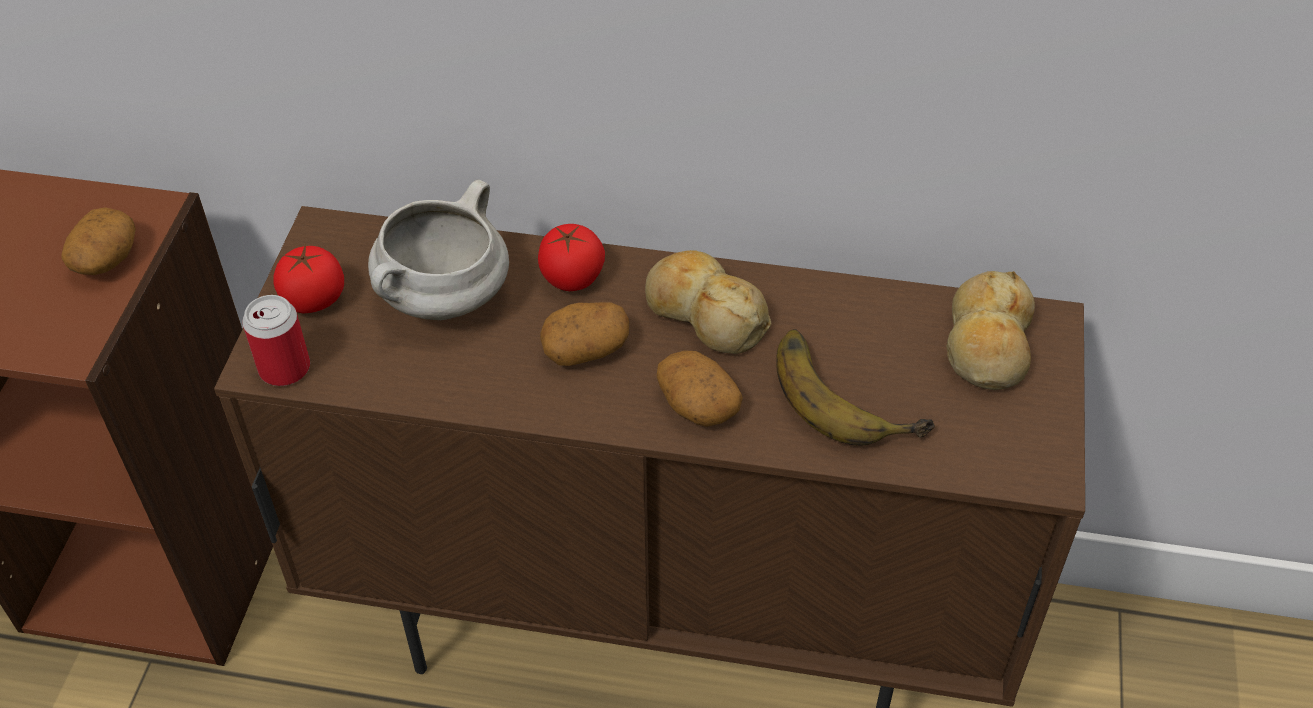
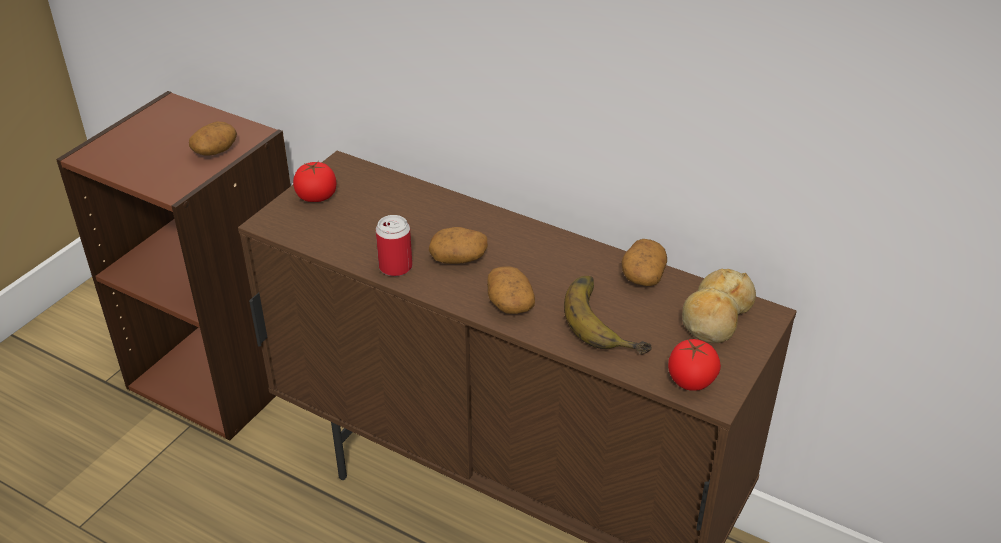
camera: 20 degrees right, 10 degrees down
(284, 368) = (281, 226): can -> can (395, 267)
(444, 299) = (390, 214): white cooking pot -> none
(572, 277) = (471, 220): tomato -> tomato (691, 380)
(705, 314) = (542, 257): bread -> none
(858, 303) = (642, 274): none -> potato

